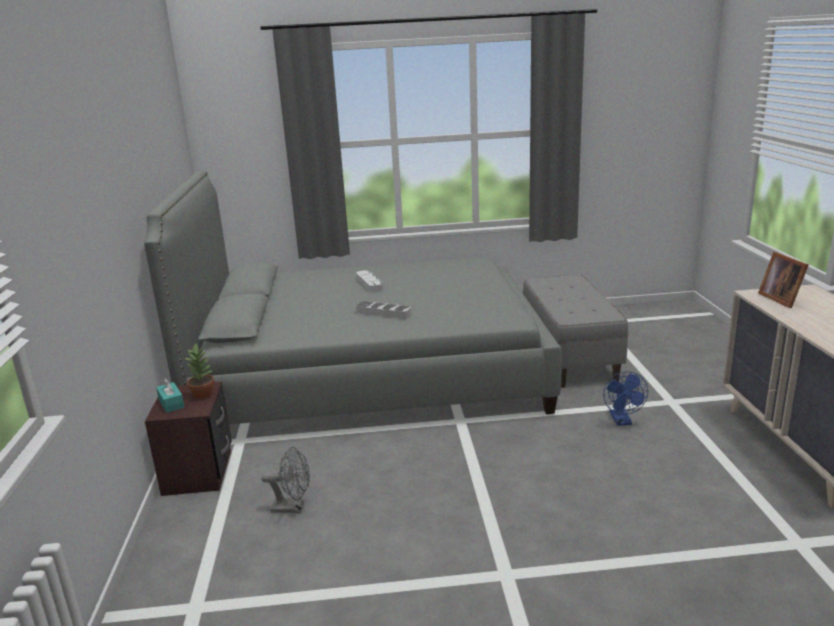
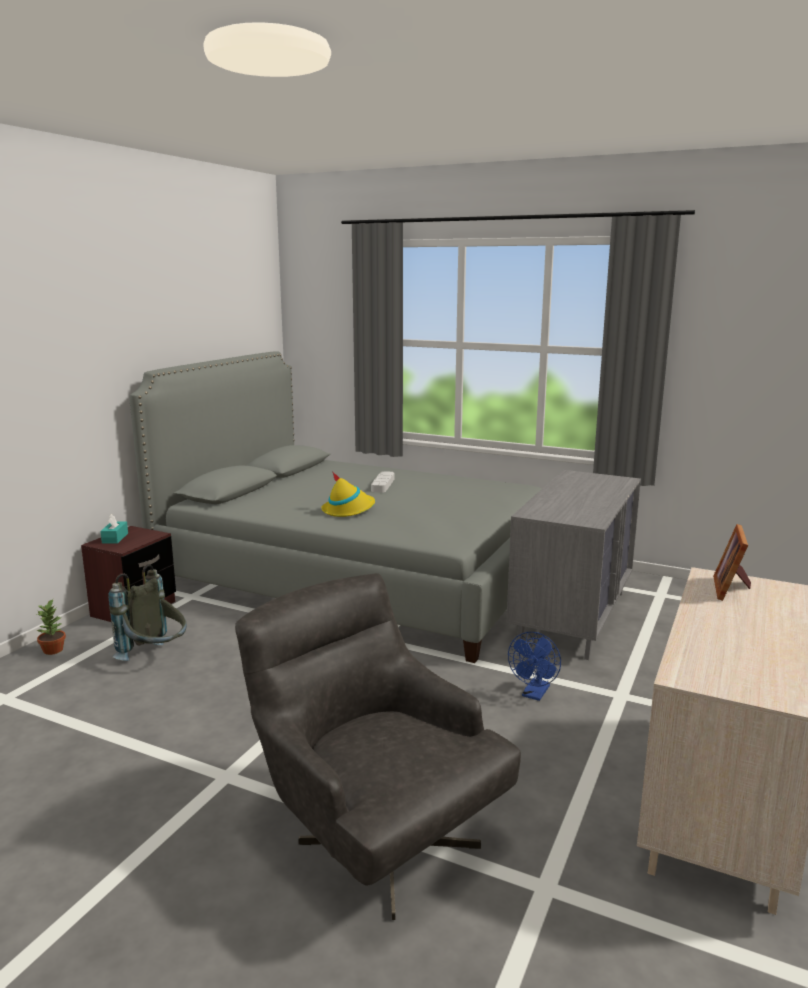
camera: 30 degrees right, 5 degrees down
(203, 394) = (144, 538): potted plant -> potted plant (53, 650)
(293, 507) = (156, 658): grey fan -> grey backpack
(383, 313) = (348, 510): grey tray -> yellow hat
(568, 356) = (573, 616): grey bench -> grey dresser
(664, 562) = (374, 834): none -> grey armchair

